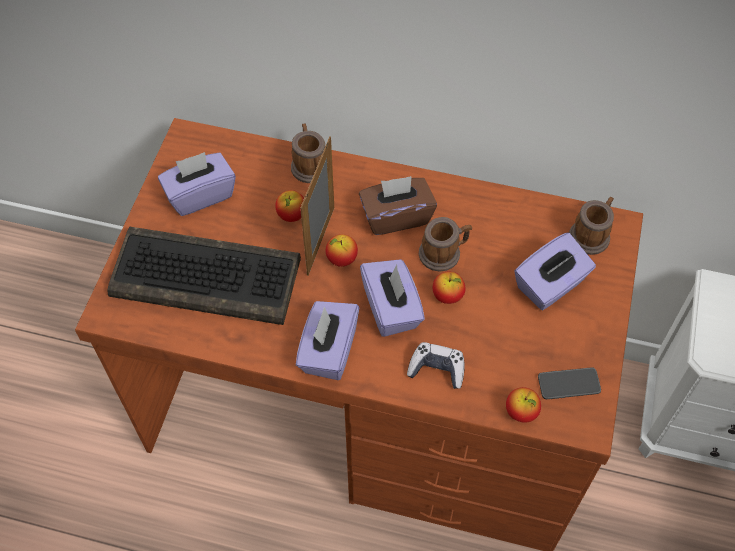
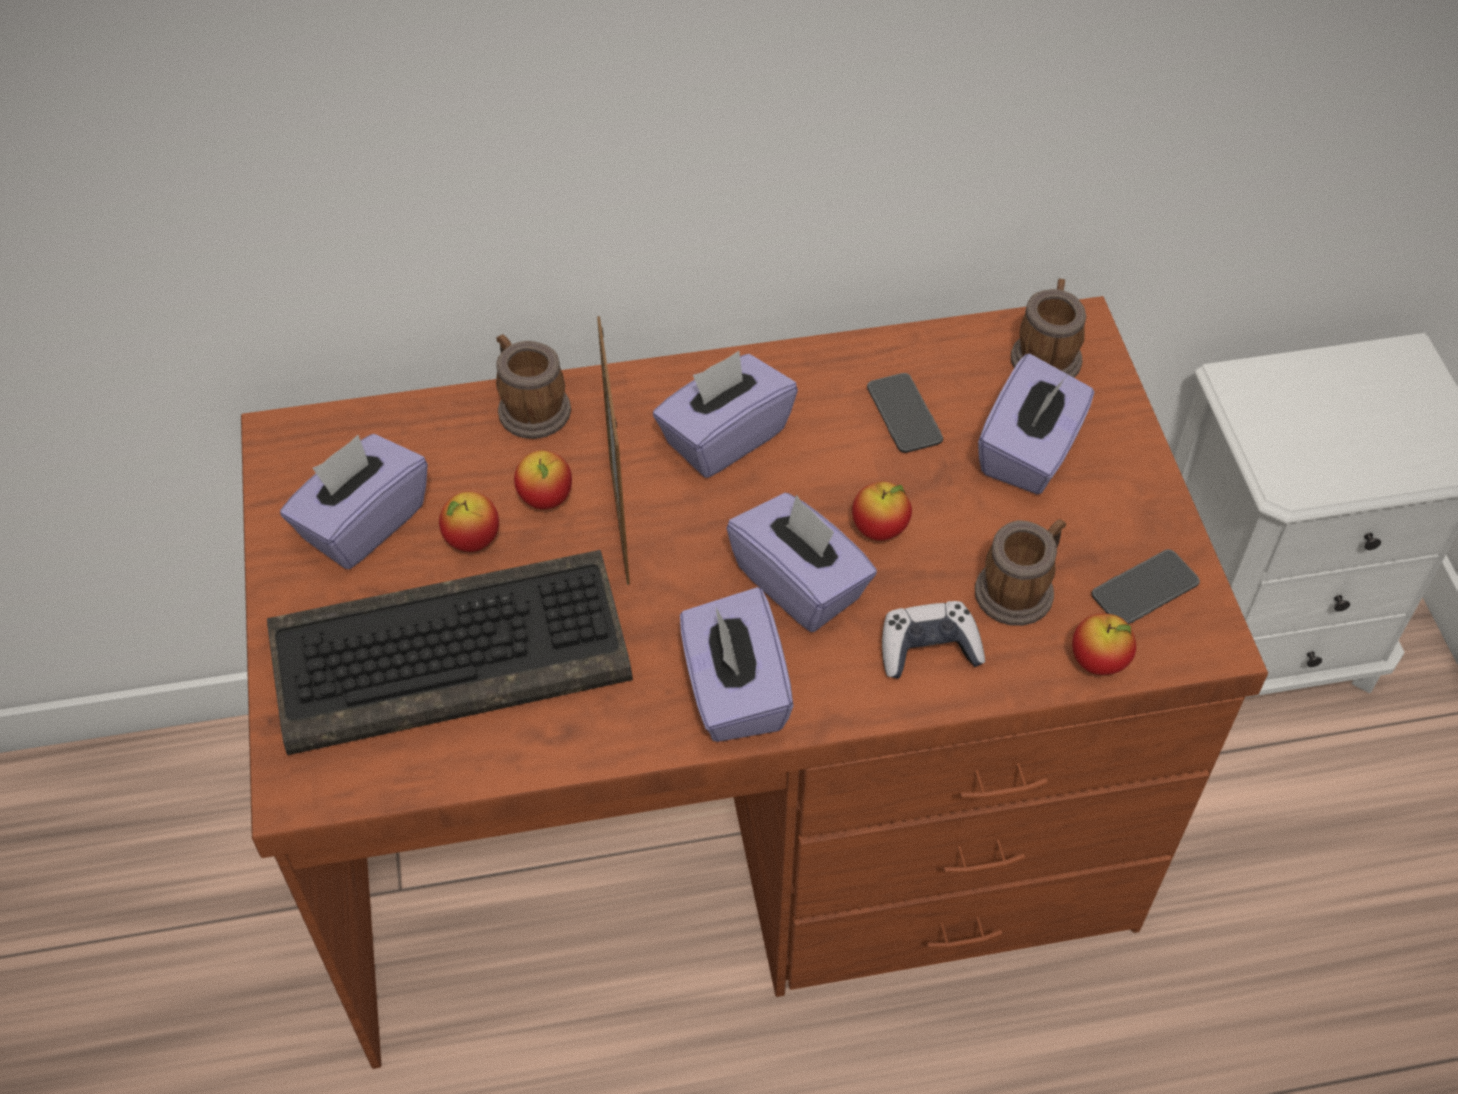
camera: 25 degrees left, 5 degrees down
(341, 259) = (672, 537): apple -> apple (472, 540)
(396, 216) = (724, 437): brown tissue box -> purple tissue box
(444, 253) = (834, 465): mug -> mug (1020, 588)
(495, 239) = (904, 414): none -> phone

